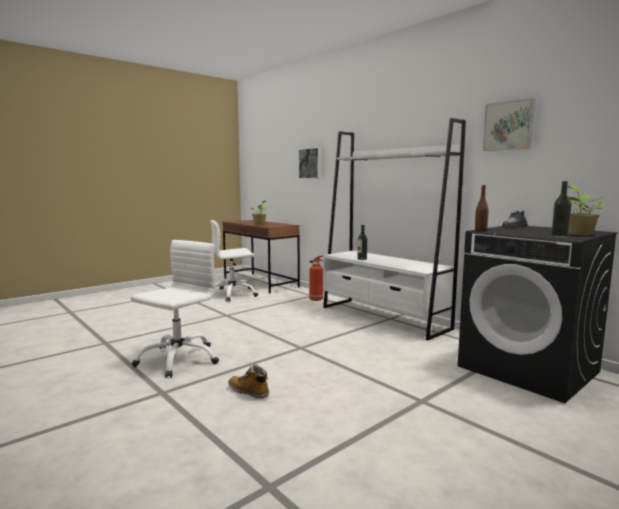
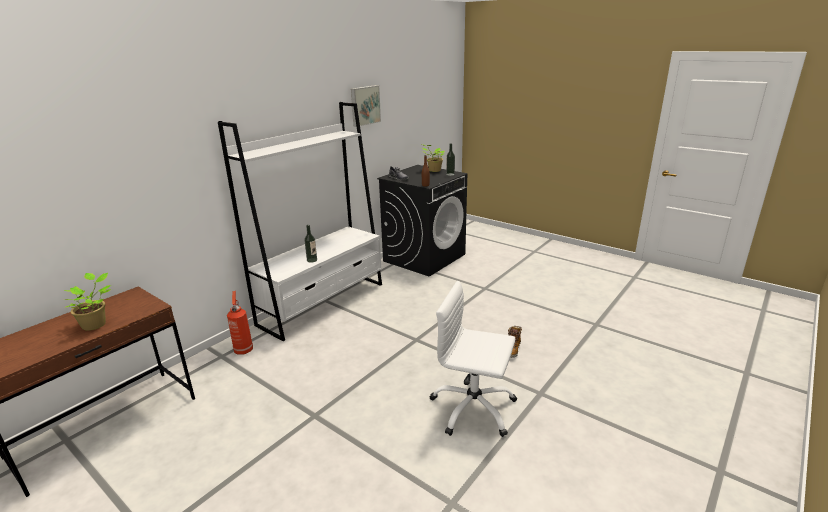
camera: 100 degrees left, 15 degrees up
(232, 294) = (189, 442): white office chair -> none
(310, 163) = (131, 179): picture -> none

